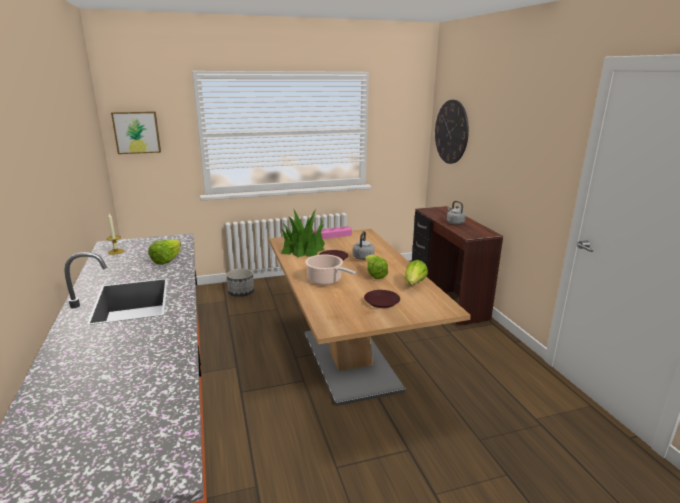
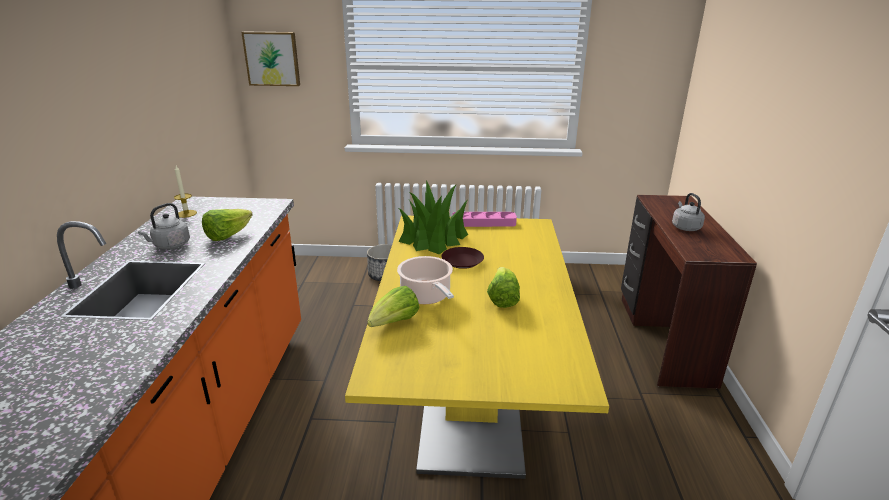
camera: 20 degrees right, 5 degrees up
(350, 360) = (471, 406): brown dining table -> yellow dining table
(362, 258) = (505, 267): grey kettle -> grey kettle (170, 245)
(382, 302) = (481, 350): brown plate -> none
(414, 284) = (552, 327): lettuce -> lettuce (394, 323)
(451, 132) = (715, 79): wall clock -> none

